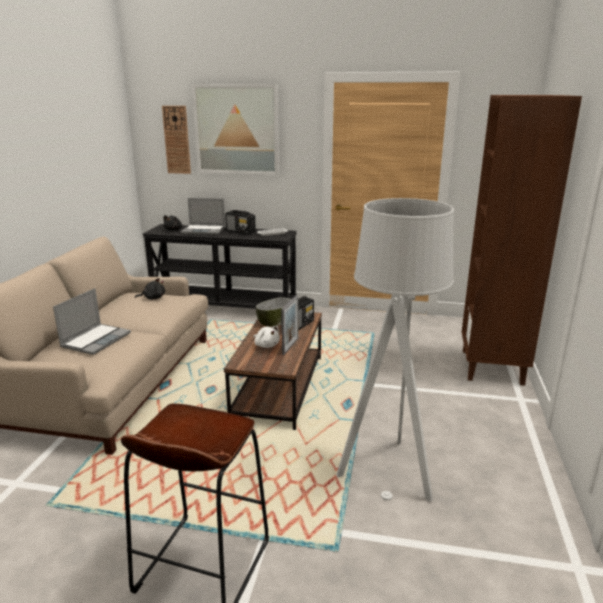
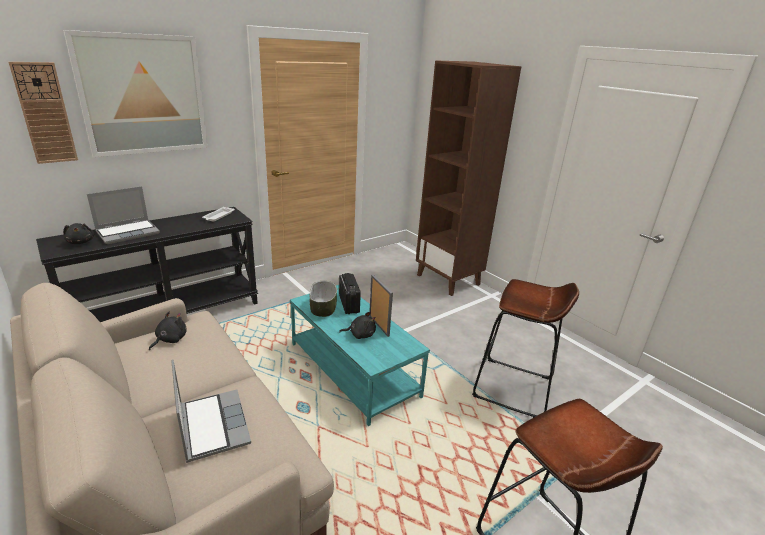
camera: 50 degrees left, 5 degrees up
(241, 232) = (179, 223): radio -> none
(266, 345) = (360, 334): white plush toy -> black plush toy
(278, 387) = (352, 369): brown coffee table -> turquoise coffee table
(388, 471) = (513, 388): grey floor lamp -> brown stool

